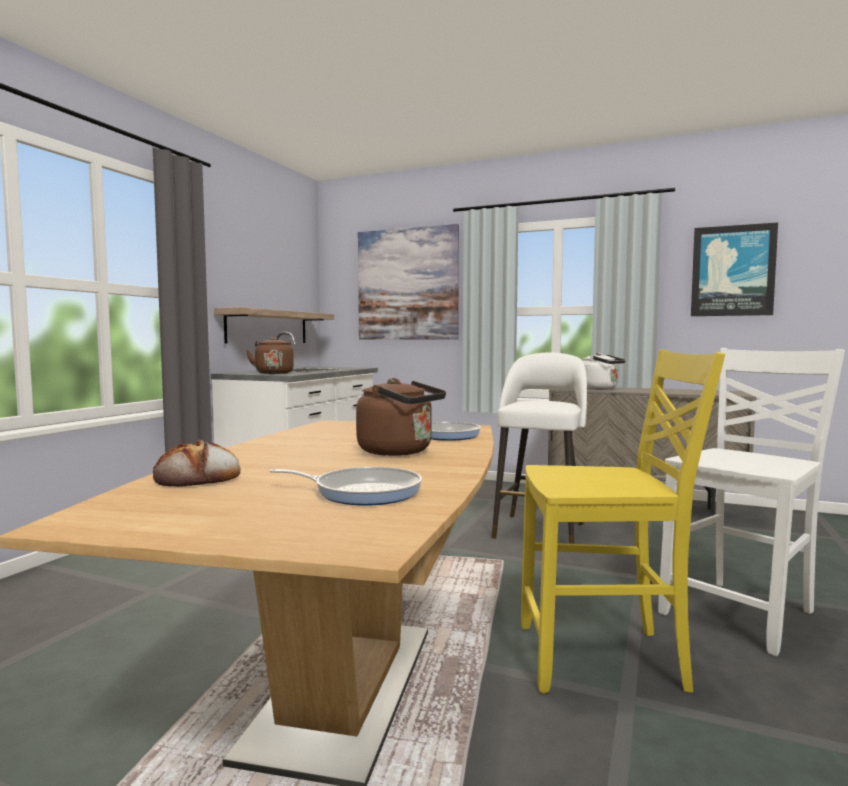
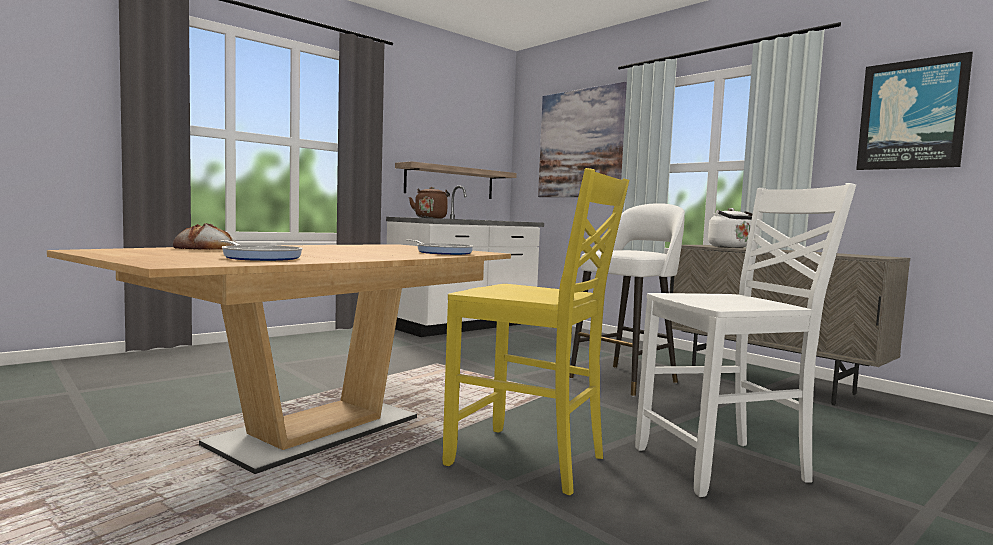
camera: 25 degrees right, 0 degrees up
(399, 451) = (369, 253): brown kettle -> none

